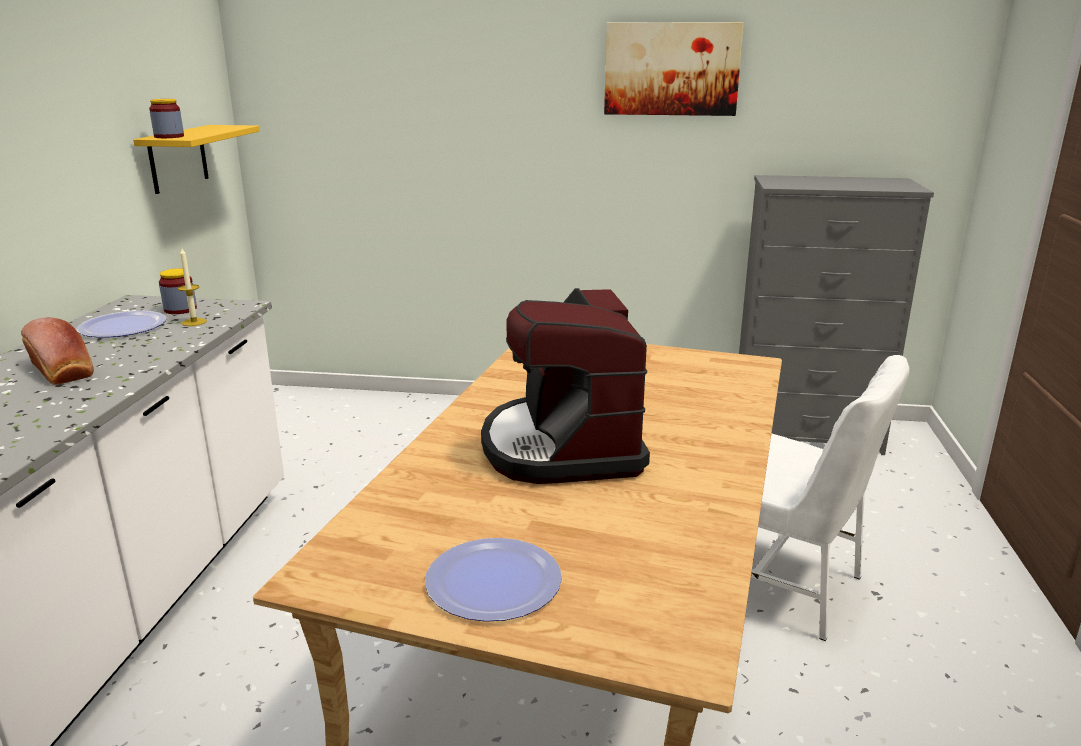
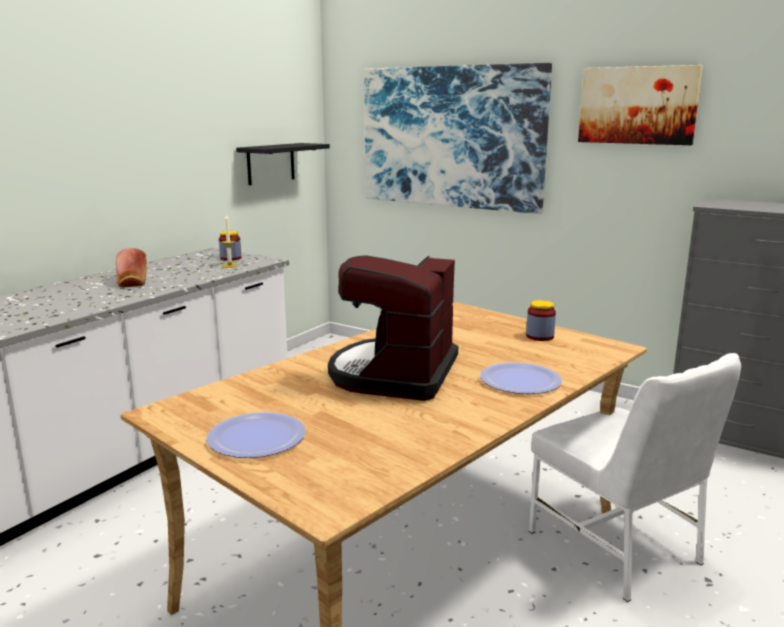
camera: 25 degrees right, 5 degrees down
(123, 326) = (189, 263): plate -> plate (520, 380)
(169, 136) = (258, 147): jar -> jar (539, 336)
(178, 158) = (271, 163): yellow shelf -> black shelf
(432, 111) = (451, 137): none -> picture

